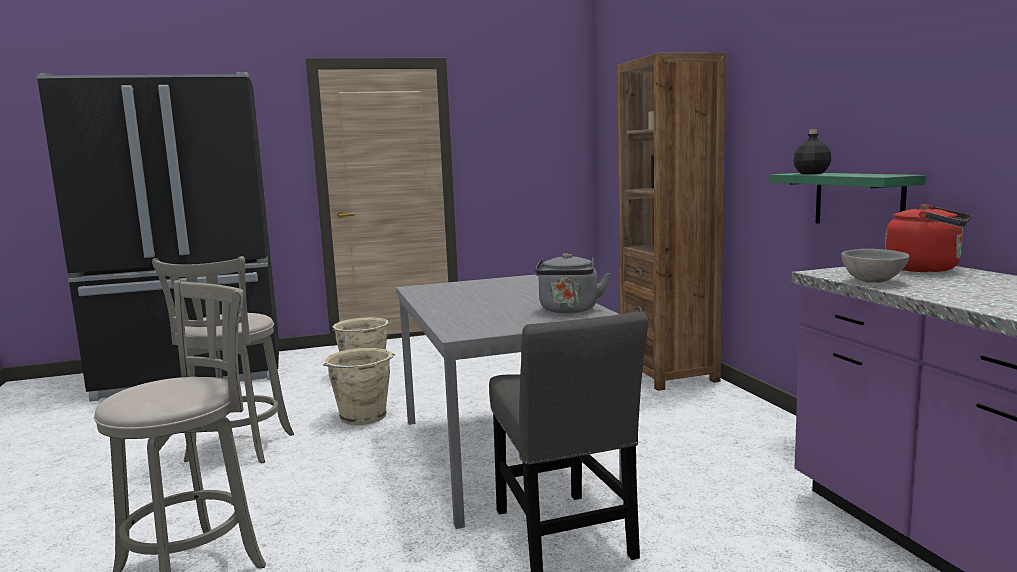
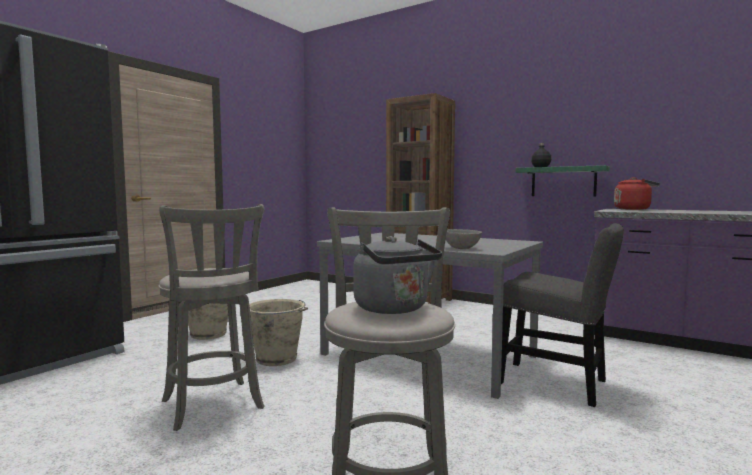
camera: 40 degrees left, 5 degrees down
(569, 310) = (492, 241): grey kettle -> grey kettle (394, 309)
(874, 281) = (645, 211): grey bowl -> grey bowl (462, 248)

